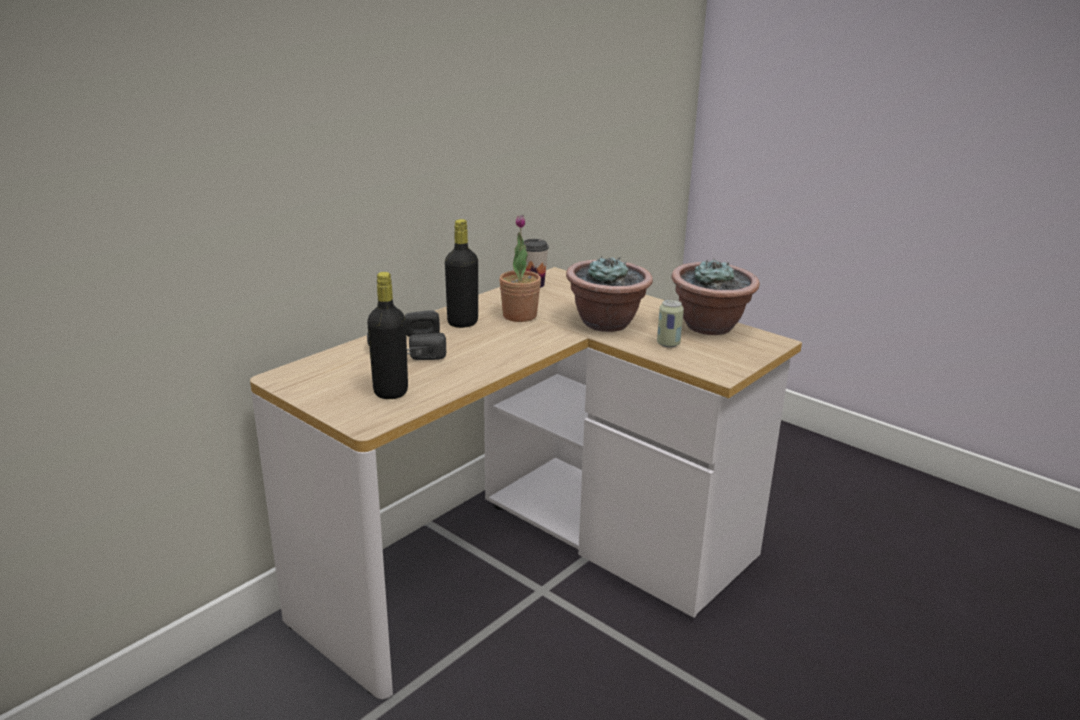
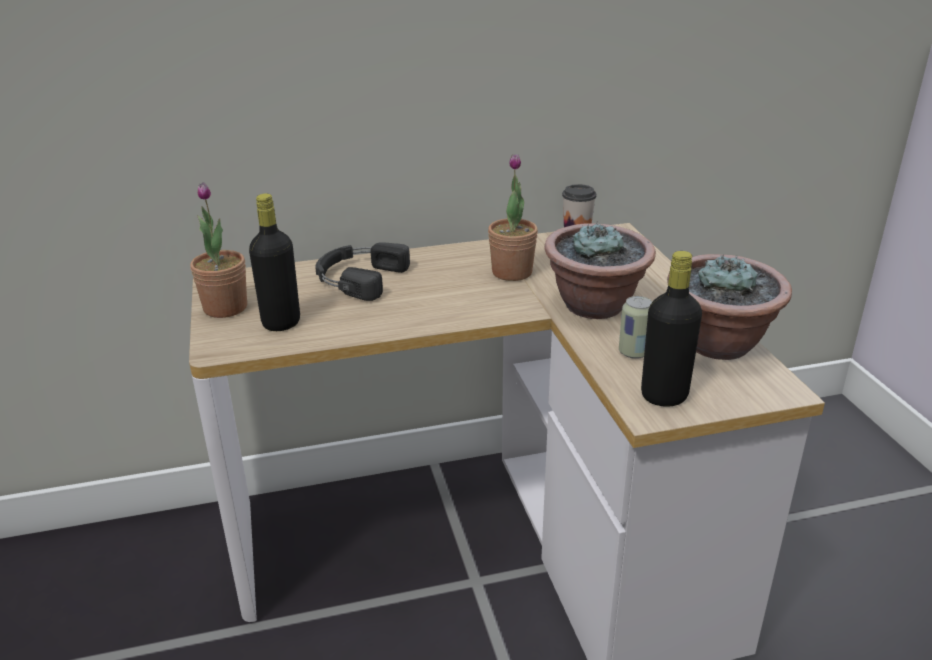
camera: 35 degrees right, 5 degrees up
(322, 395) = (225, 308): none -> potted plant
(462, 323) = (445, 265): black bottle -> black bottle (664, 396)

